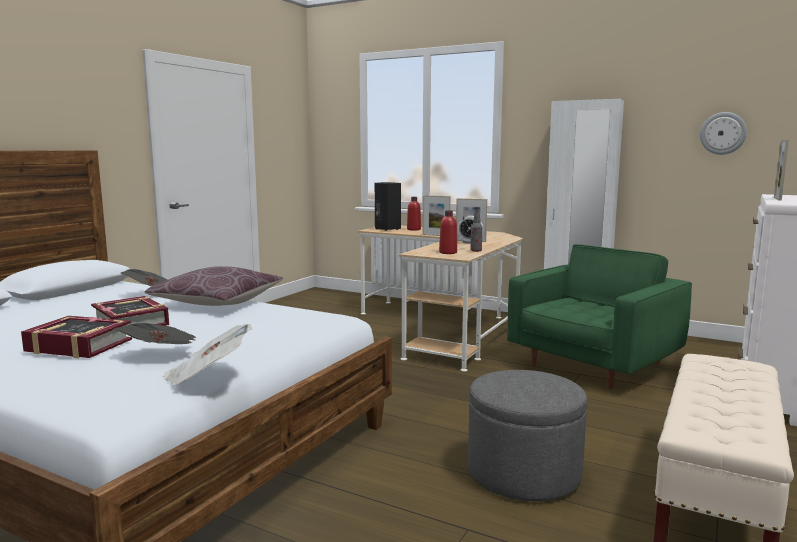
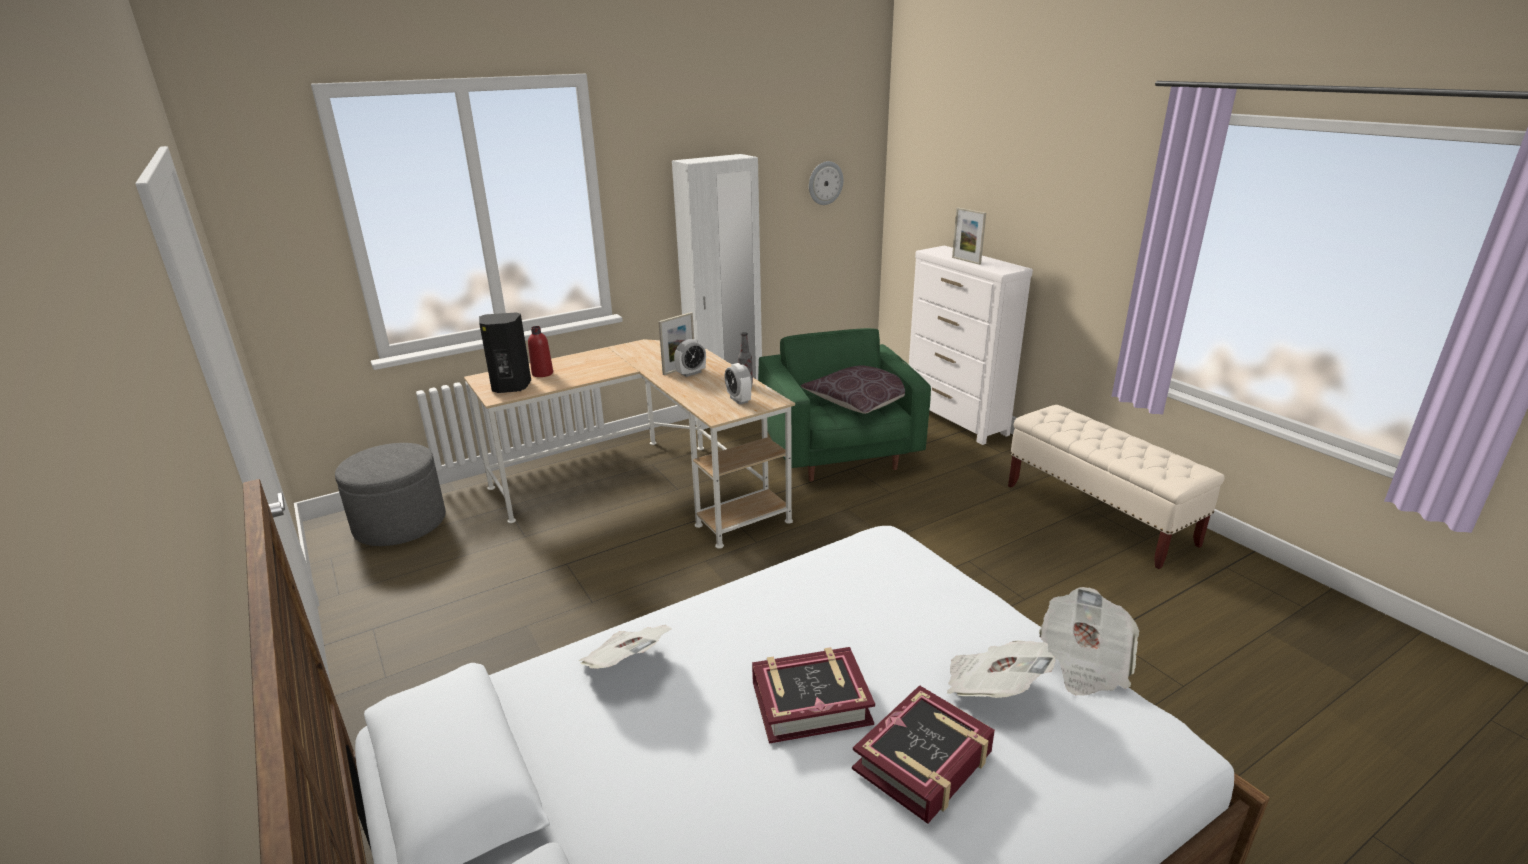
camera: 60 degrees left, 15 degrees up
(218, 302) = (739, 608): brown pillow -> brown pillow (860, 402)
(436, 235) = (612, 375): picture frame -> none
(448, 252) = (739, 400): red bottle -> alarm clock
(523, 473) = (1029, 574): grey ottoman -> grey ottoman (400, 524)

